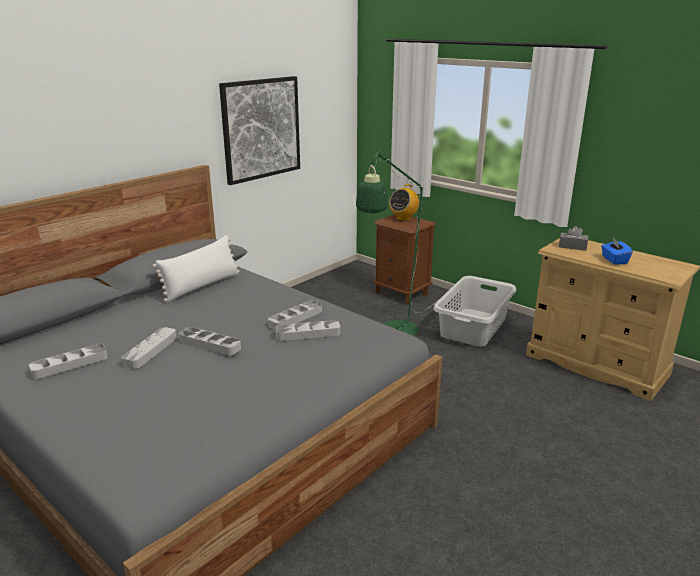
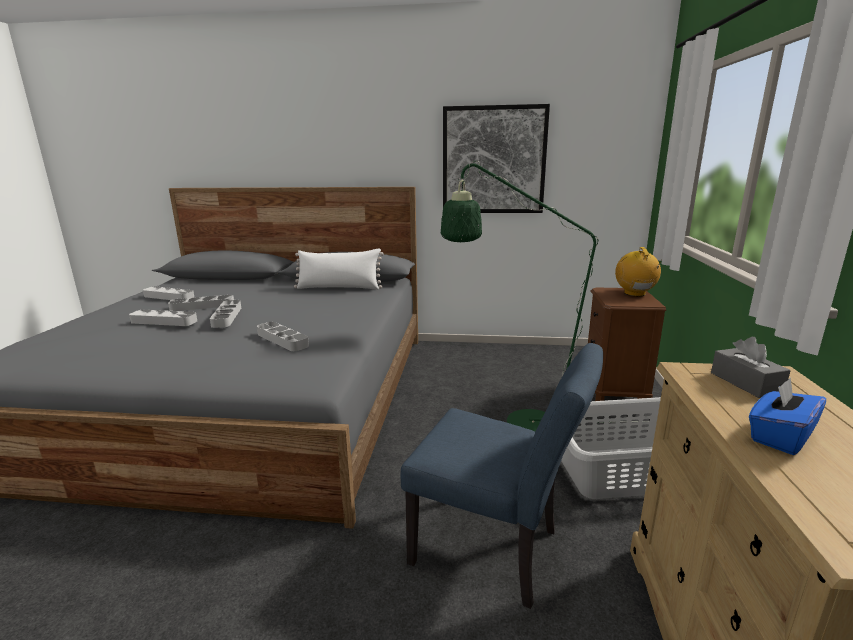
camera: 55 degrees right, 5 degrees down
(295, 318) = (312, 327): grey tray -> grey tray (164, 321)
(403, 218) = (635, 293): radio -> radio turned 90 degrees clockwise
(496, 388) = (496, 551): none -> blue chair

